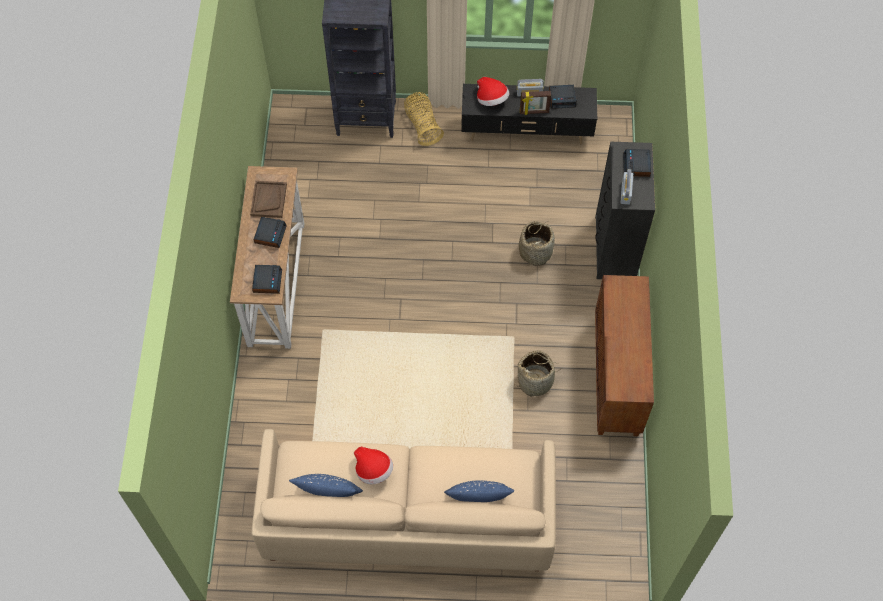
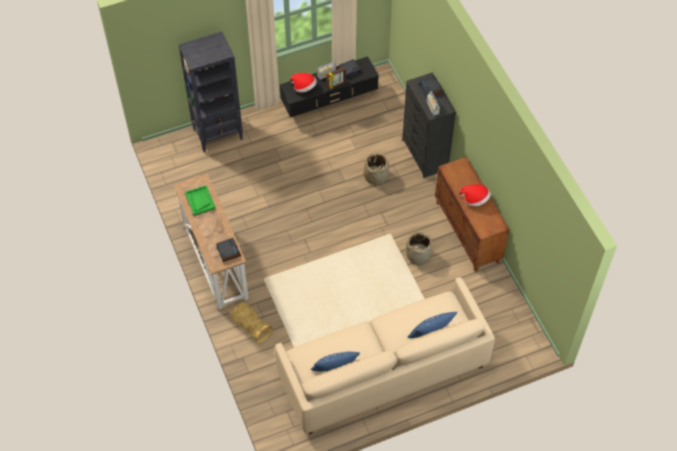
camera: 25 degrees left, 5 degrees down
(268, 200) = (200, 201): brown tray -> green tray
(270, 234) = (213, 221): alarm clock -> none
(373, 470) = (355, 343): hat -> hat (475, 199)
(422, 125) = (258, 124): basket -> basket (251, 326)

